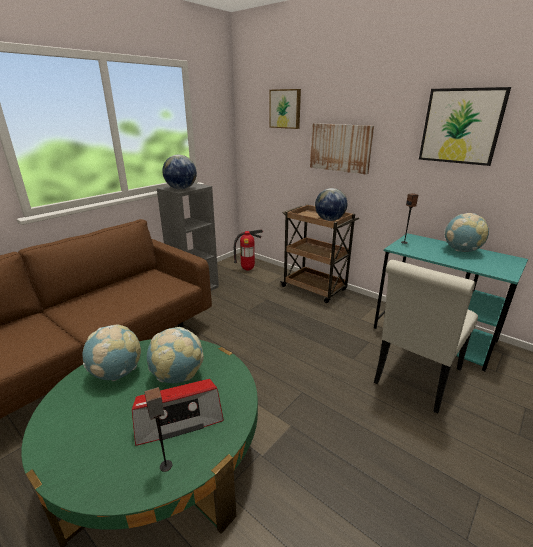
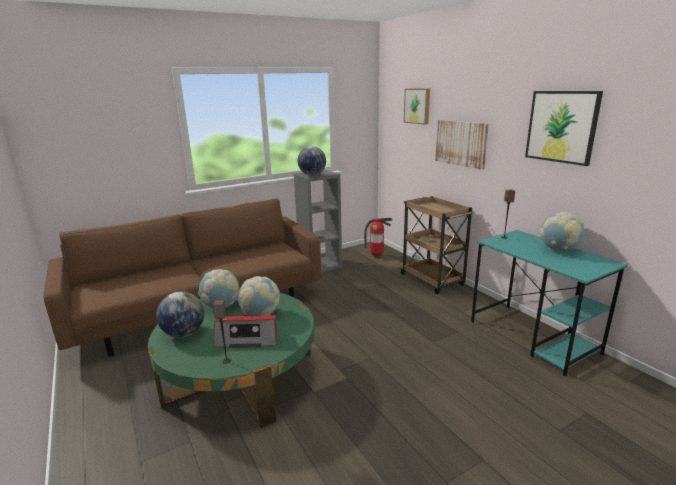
camera: 20 degrees right, 5 degrees down
(329, 220) = (444, 211): globe -> globe (184, 333)
(415, 379) = (484, 368): white chair -> none

